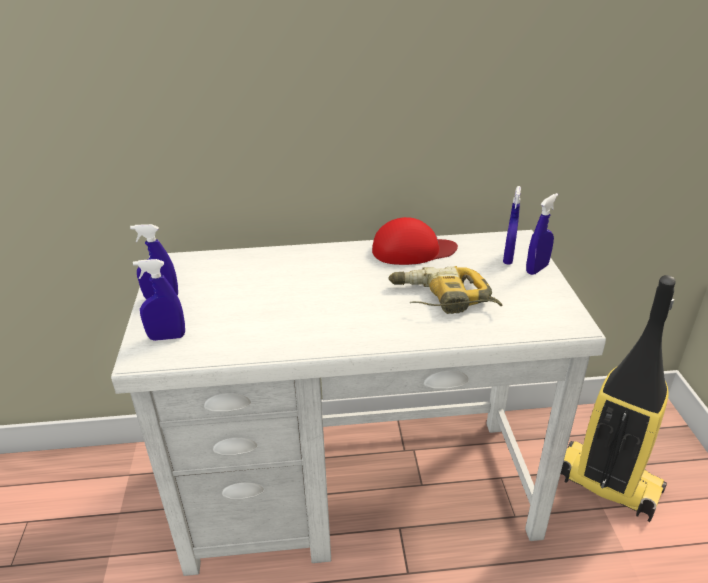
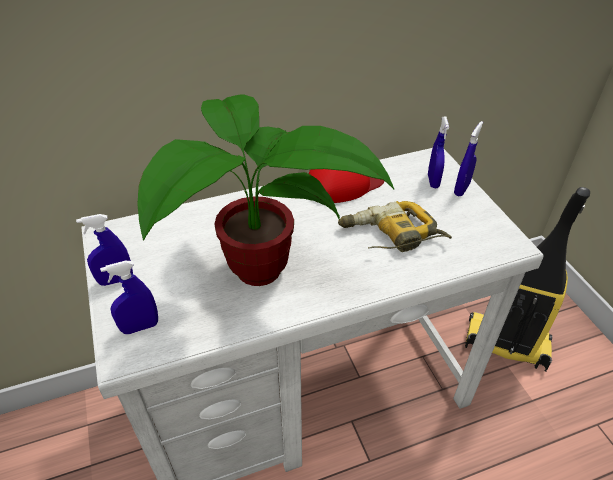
camera: 15 degrees left, 10 degrees up
(290, 313) = (255, 276): none -> potted plant

